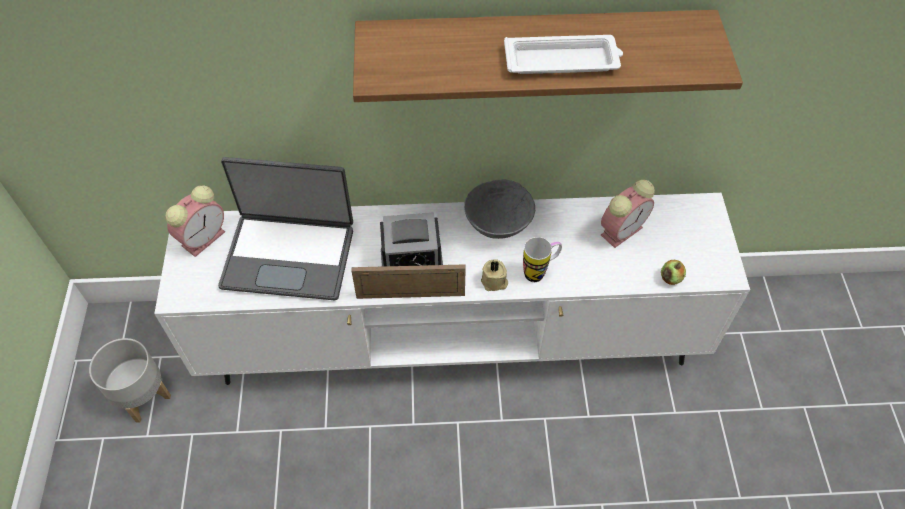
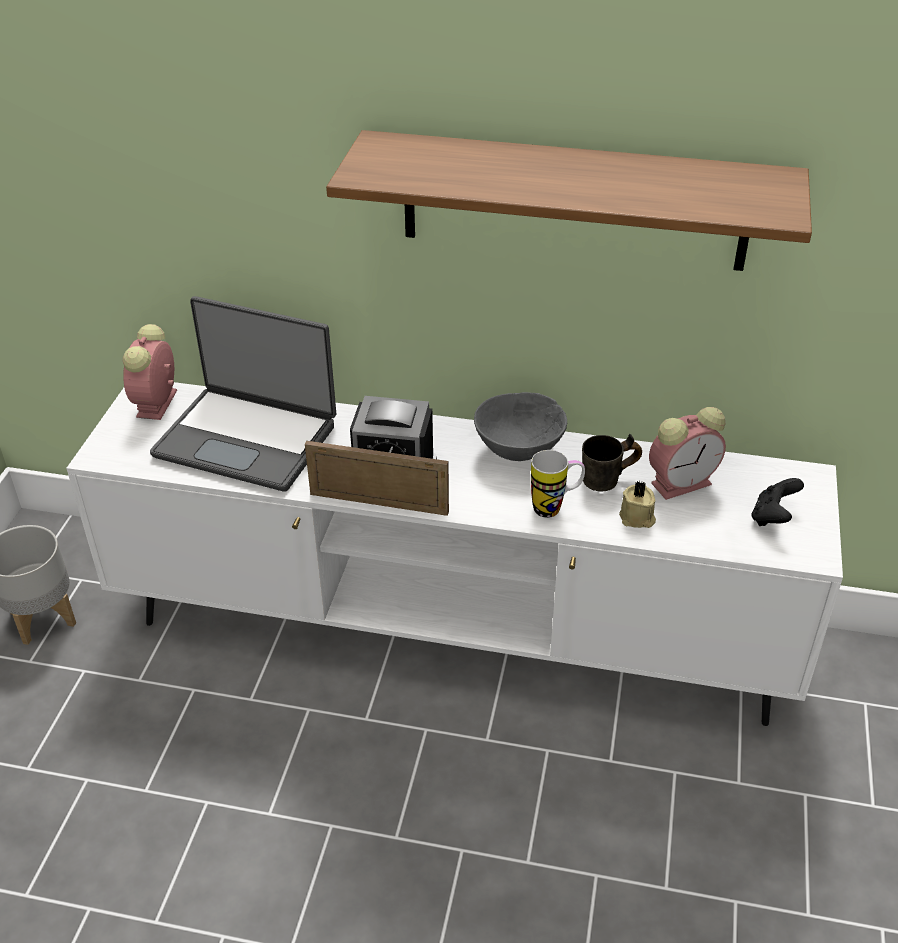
camera: 15 degrees right, 15 degrees down
(204, 237) = (156, 405): alarm clock -> alarm clock turned 135 degrees clockwise
(494, 282) = (491, 508): beige candle -> beige candle (637, 518)
(563, 61) = (589, 187): white tray -> none
(571, 241) = (609, 483): none -> grey mug
(670, 278) = (732, 545): apple -> none
(691, 248) = (772, 517): none -> black game controller

